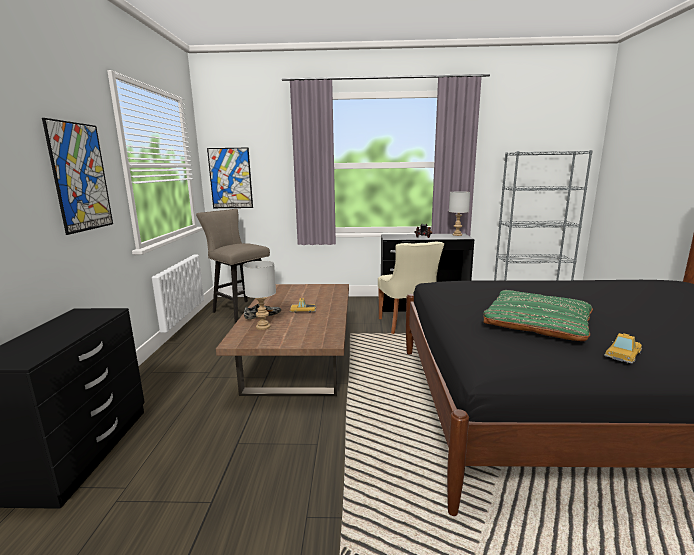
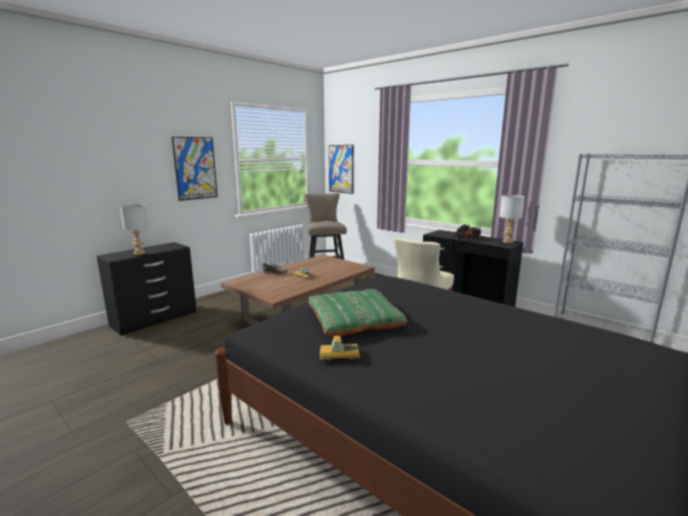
camera: 40 degrees right, 0 degrees up
(263, 327) = (263, 279): grey table lamp -> grey table lamp (139, 253)

